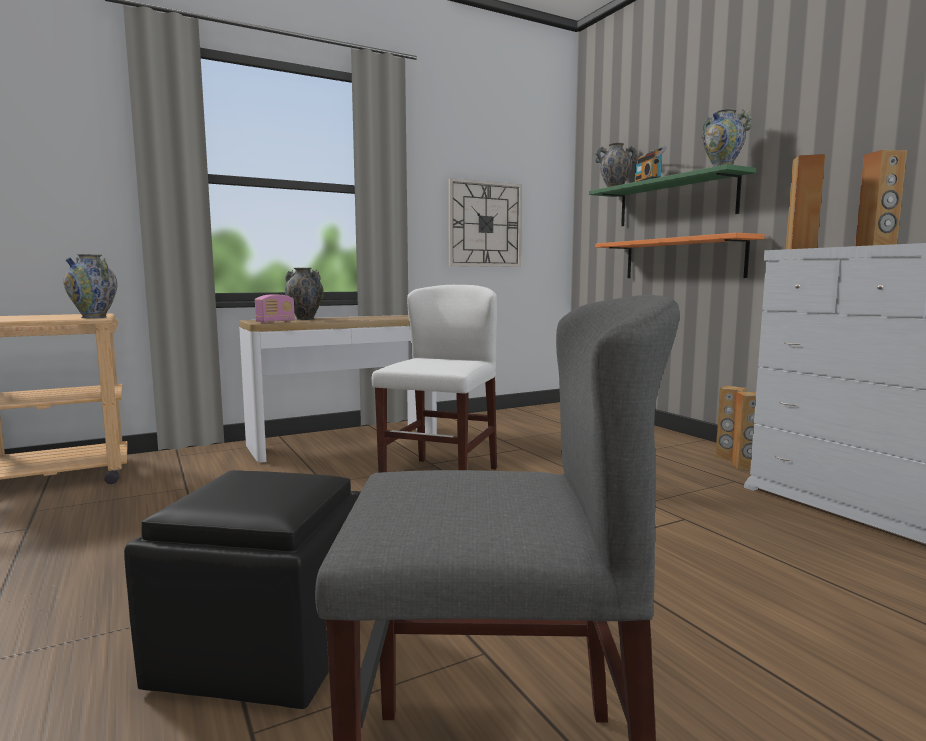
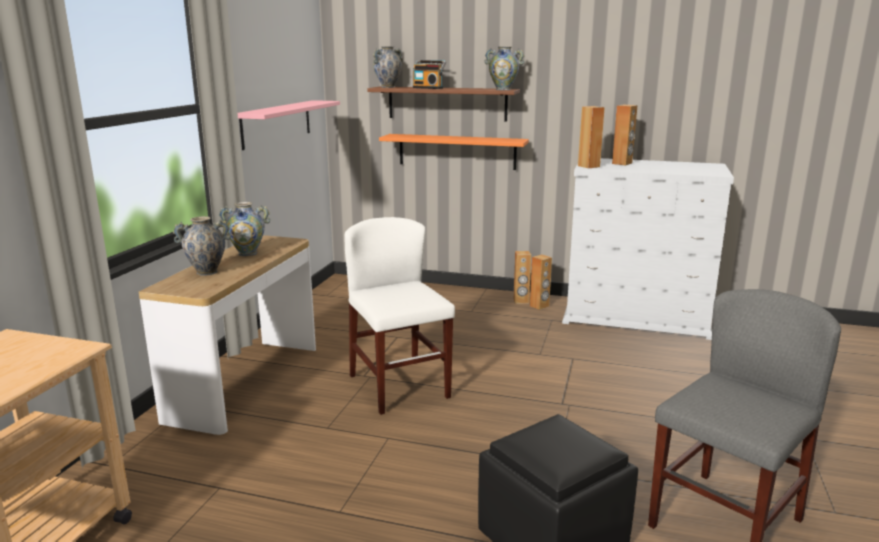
camera: 45 degrees left, 10 degrees up
(94, 317) = (78, 347): vase -> vase (247, 253)
(275, 322) = (207, 287): radio -> none
(485, 224) = (277, 123): wall clock -> pink shelf
(675, 201) = (447, 103): green shelf -> brown shelf

